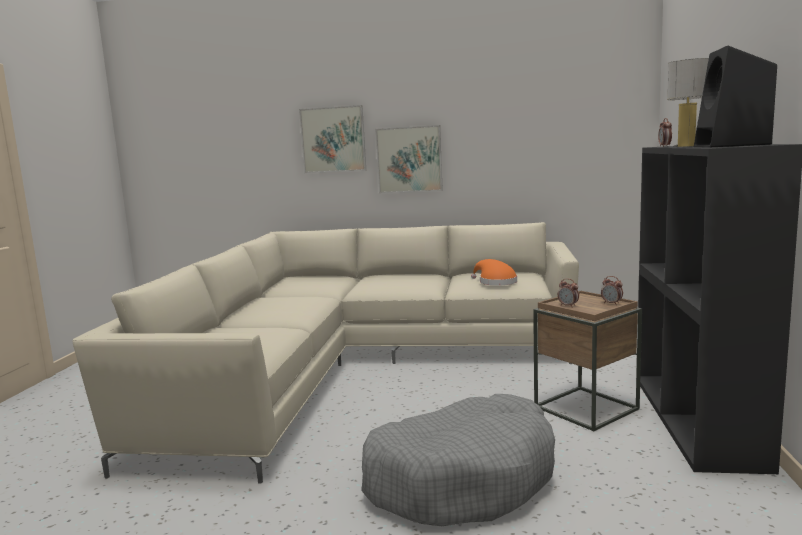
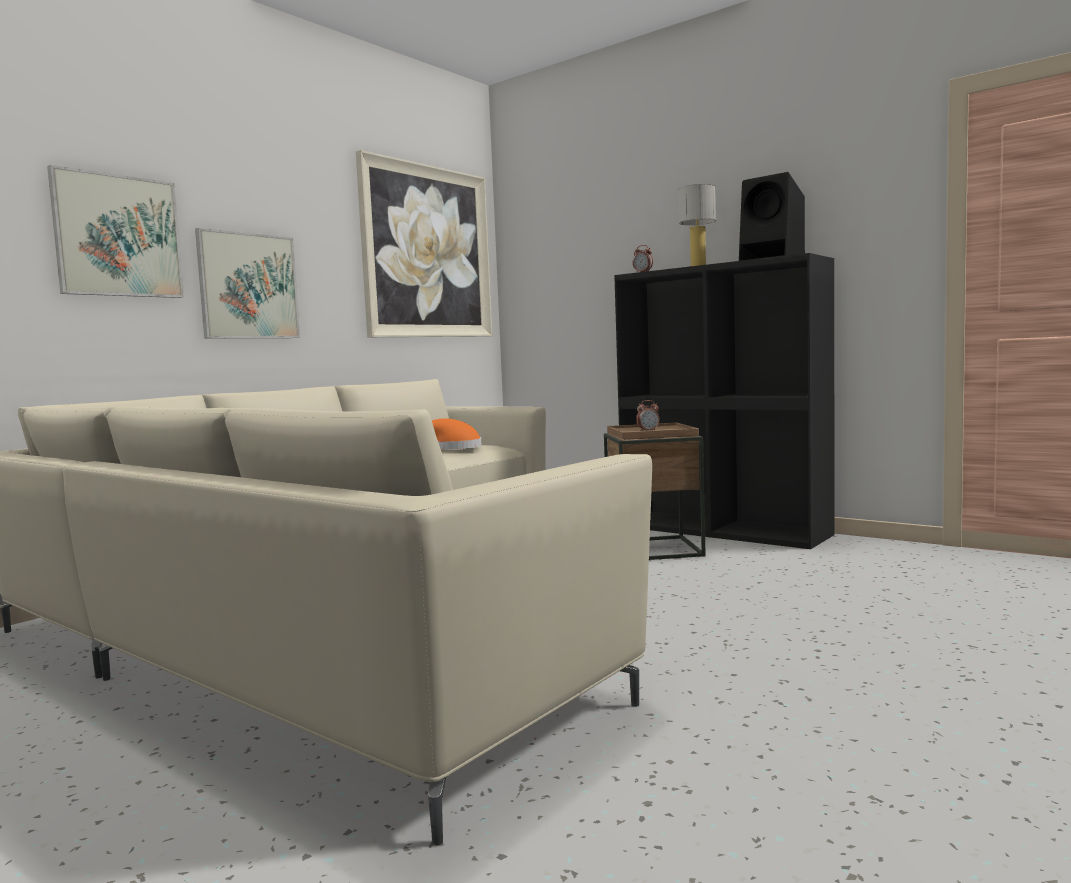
camera: 60 degrees left, 5 degrees down
(461, 478) = (745, 610): grey dog bed -> none
(568, 117) = (427, 252): none -> picture
(611, 303) = (664, 427): alarm clock -> none

